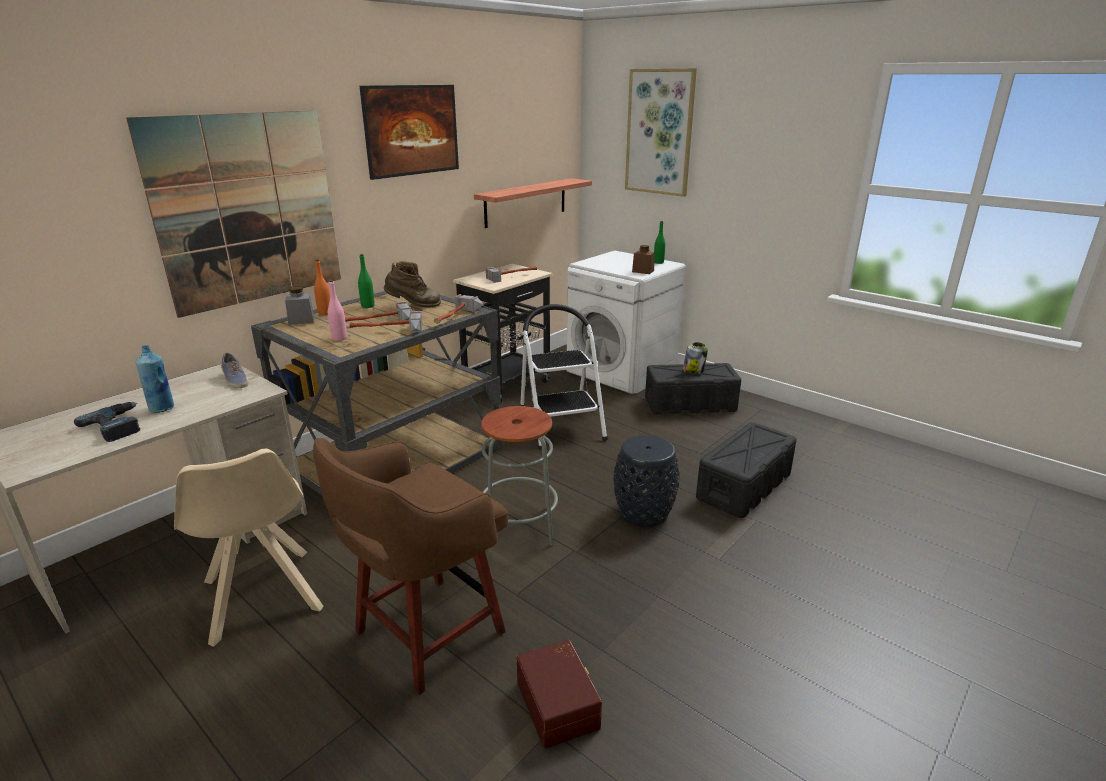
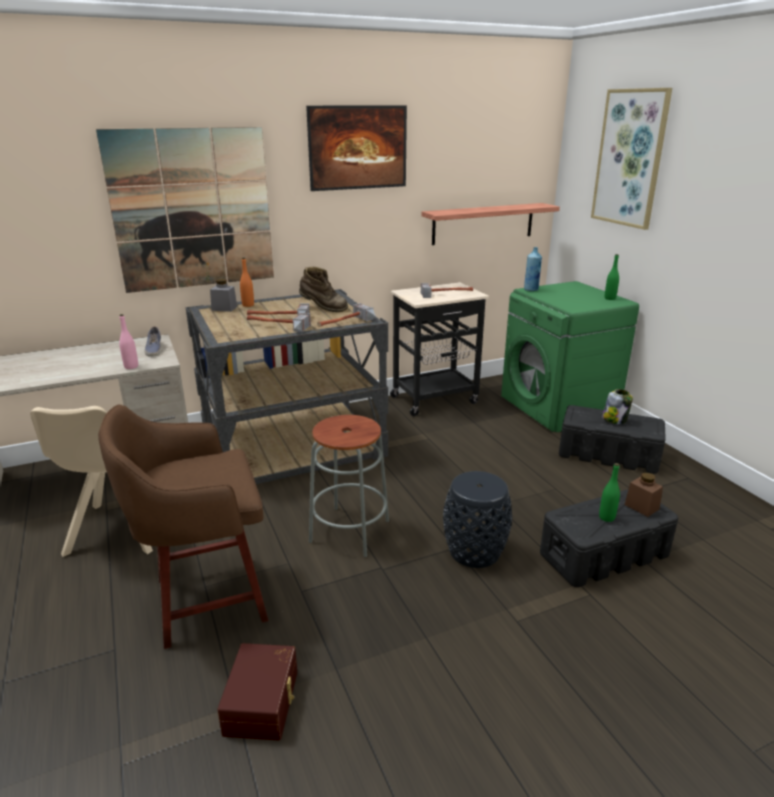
camera: 25 degrees right, 0 degrees up
(118, 426) = (50, 369): power drill -> none
(162, 408) = (88, 362): blue bottle -> blue bottle (531, 290)
(339, 338) = (235, 327): pink bottle -> pink bottle (131, 366)
(368, 306) = (287, 304): green bottle -> green bottle (606, 517)
(561, 424) = (458, 446): step ladder -> none
(620, 371) = (556, 407): white washing machine -> green washing machine
(643, 271) = (582, 305): brown jar -> brown jar (641, 507)

